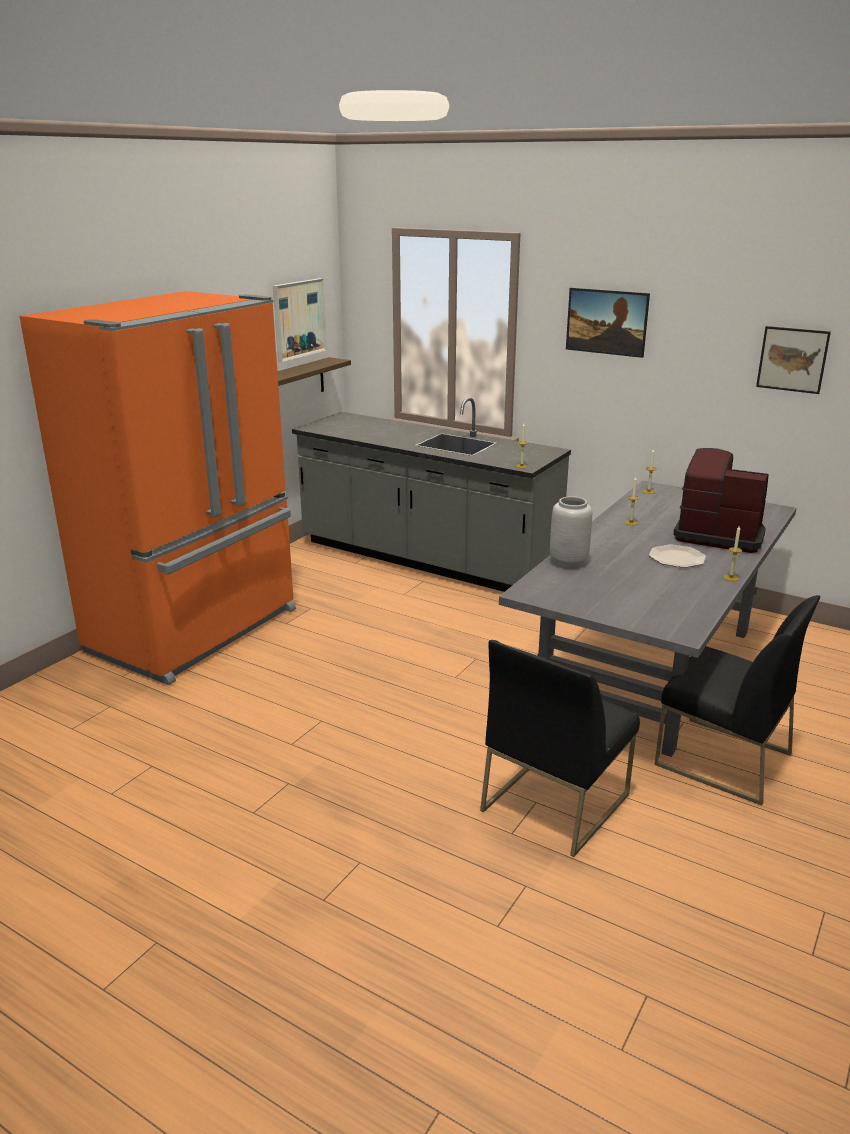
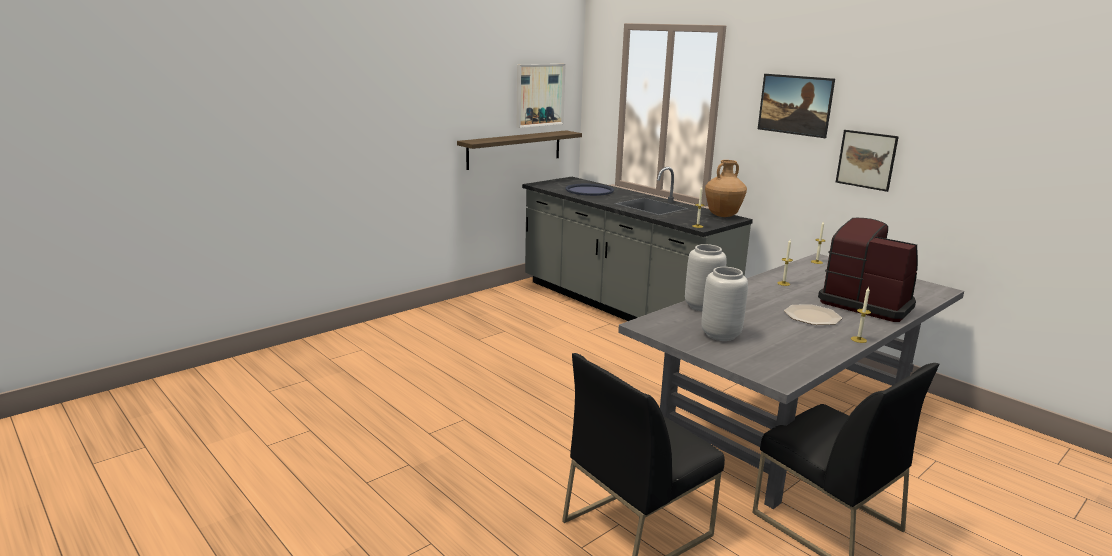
camera: 15 degrees right, 5 degrees down
(197, 631) = (405, 335): orange fridge -> none
(375, 430) = (589, 190): none -> blue tray
(538, 448) = (722, 215): none -> brown vase
(604, 593) = (720, 335): none -> grey vase
(792, 359) = (969, 144): picture -> picture (866, 160)

